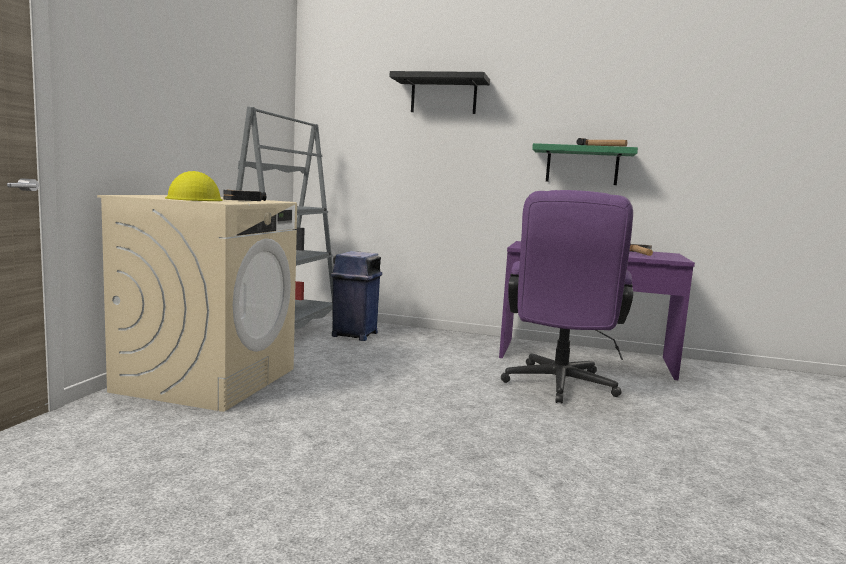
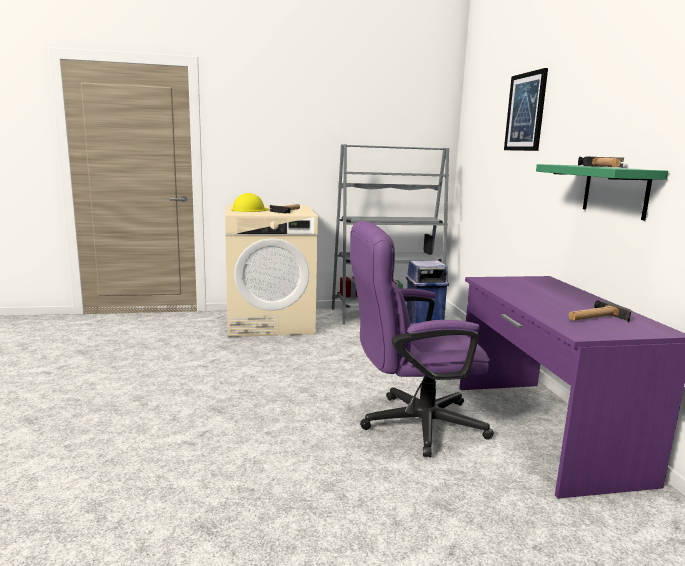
camera: 65 degrees right, 5 degrees up
(443, 96) = (526, 112): black shelf -> picture

